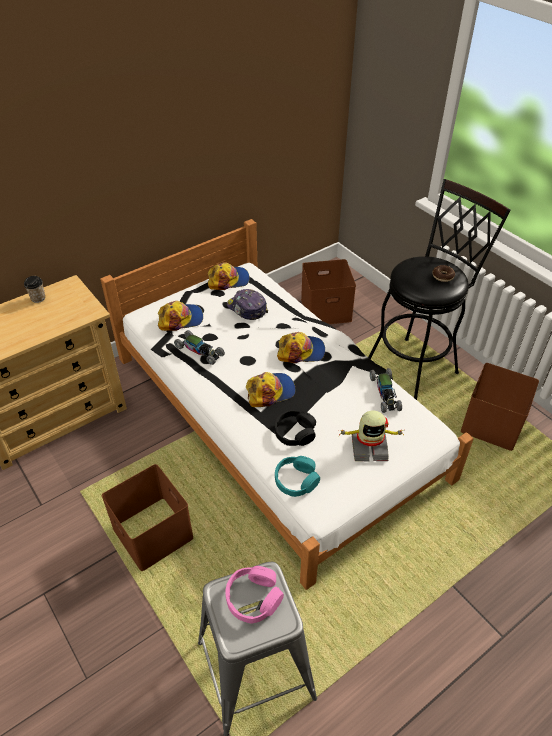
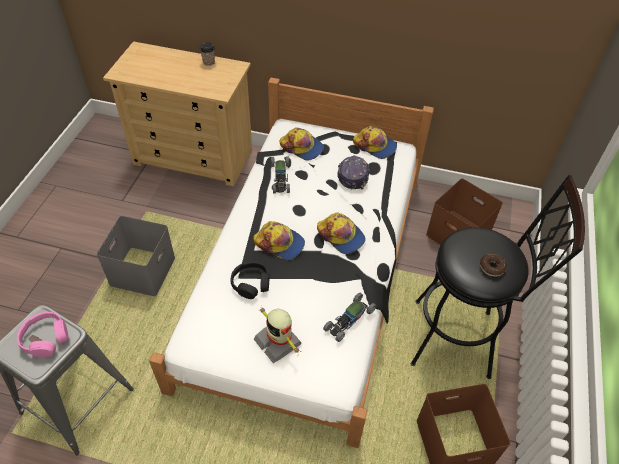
camera: 50 degrees right, 5 degrees up
(151, 533) = (142, 270): brown storage box -> grey storage box
(296, 480) = (204, 312): turquoise headphones -> none

